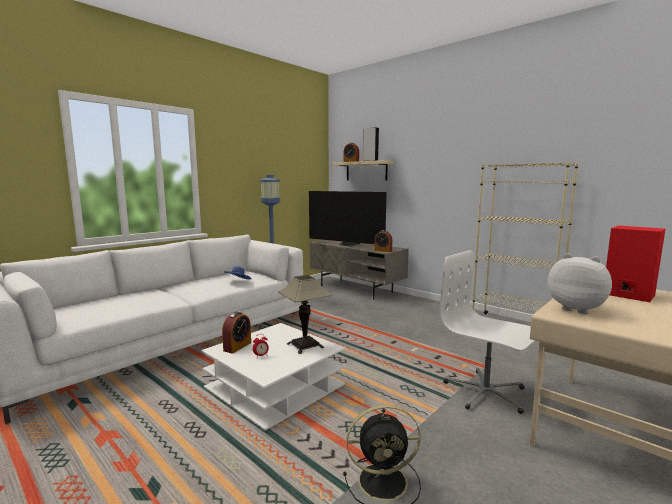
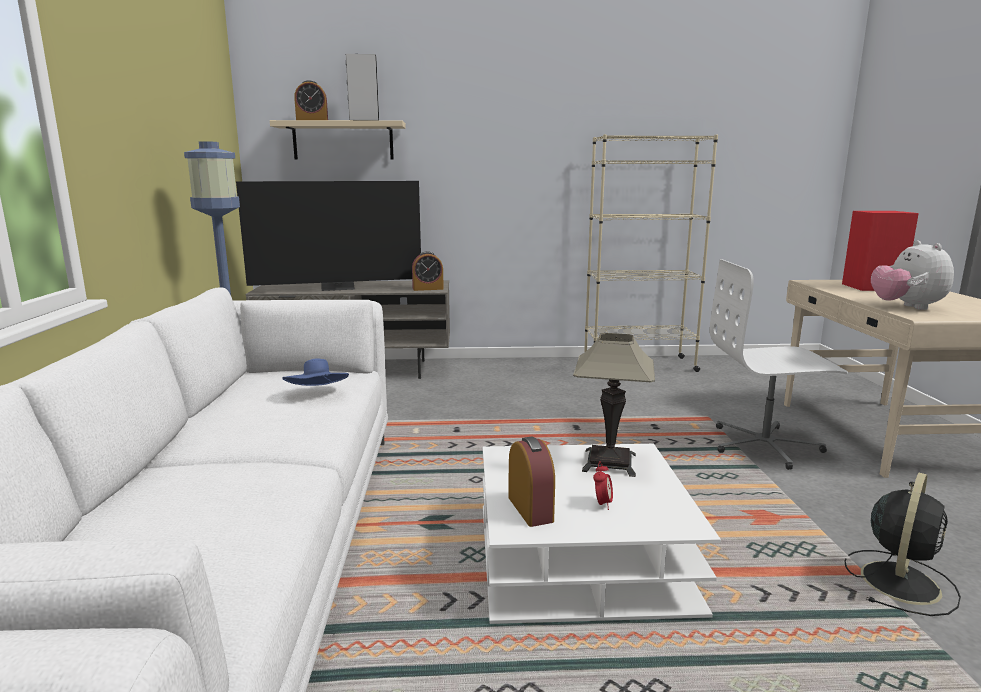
camera: 45 degrees left, 5 degrees up
(576, 309) = (906, 307): plush toy -> plush toy turned 90 degrees counterclockwise

